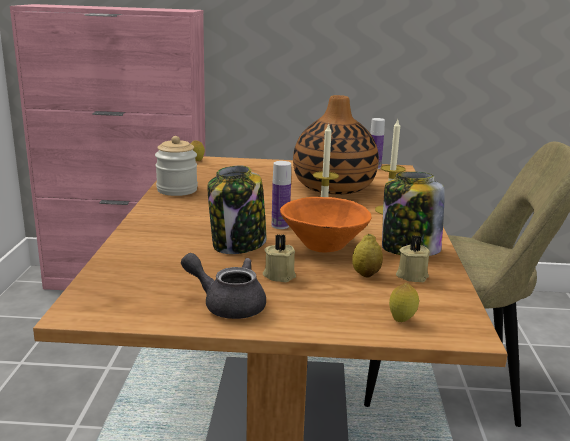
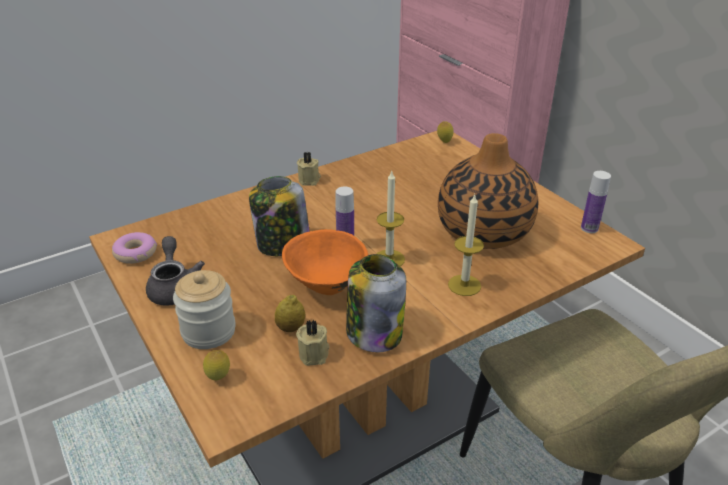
camera: 55 degrees right, 15 degrees up
(127, 309) = (135, 253): none -> donut
(177, 190) = (360, 168): jar -> jar (208, 331)
(279, 275) = (245, 287): beige candle -> beige candle (310, 180)

